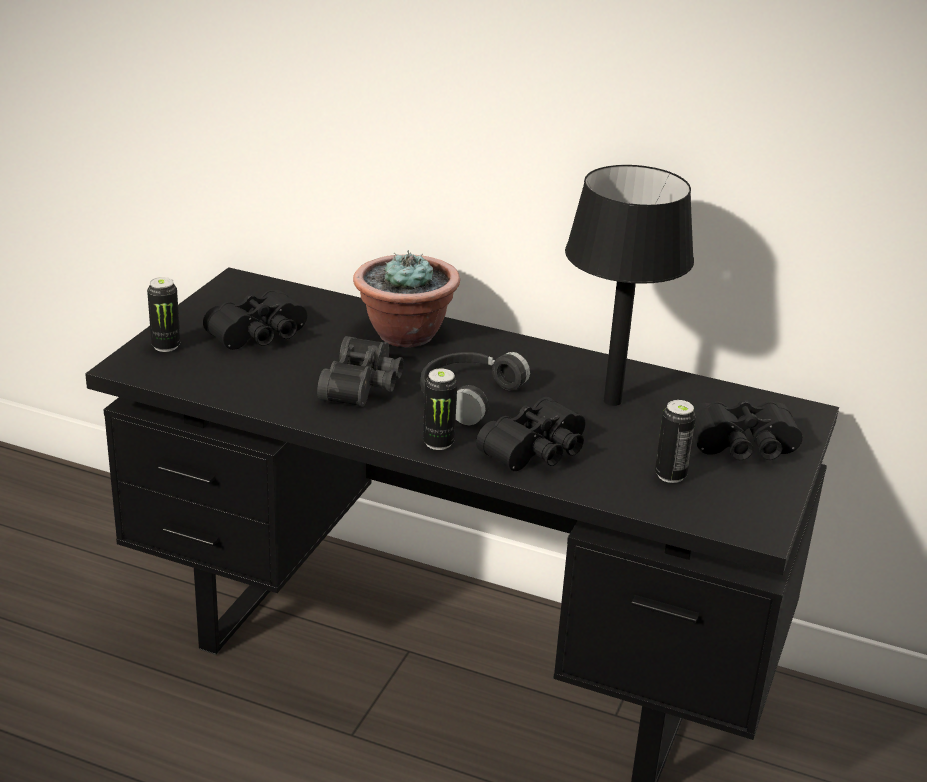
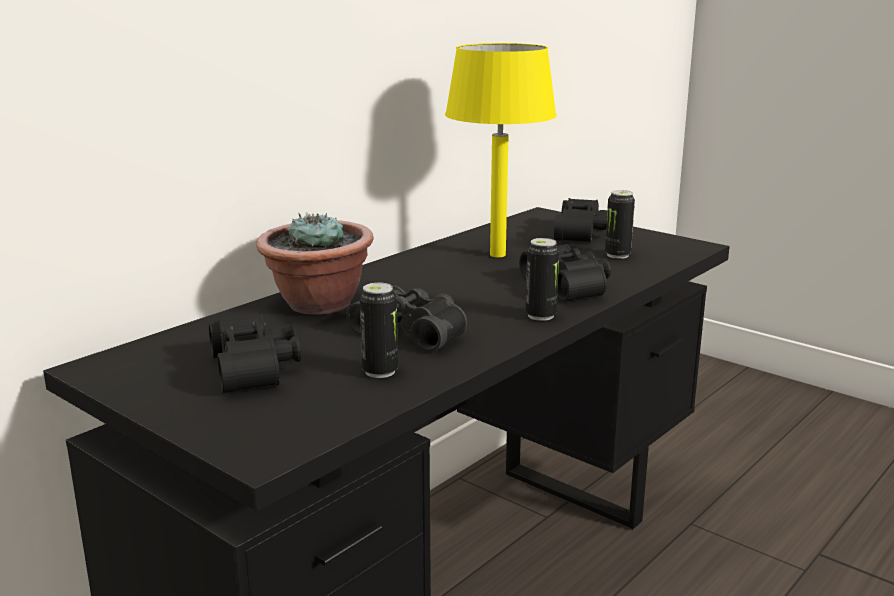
camera: 70 degrees left, 10 degrees down
(166, 346) = (229, 424): can -> can (380, 371)
(466, 395) = (459, 296): black headphones -> none
(613, 401) = (498, 254): black table lamp -> yellow table lamp

